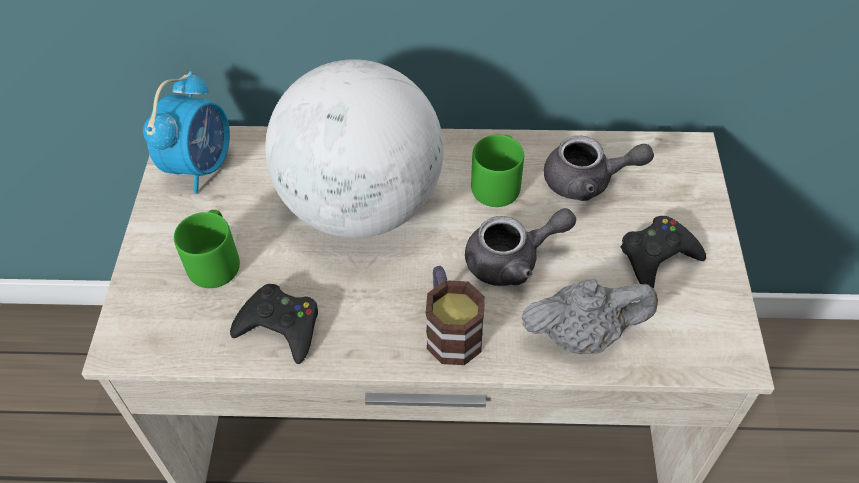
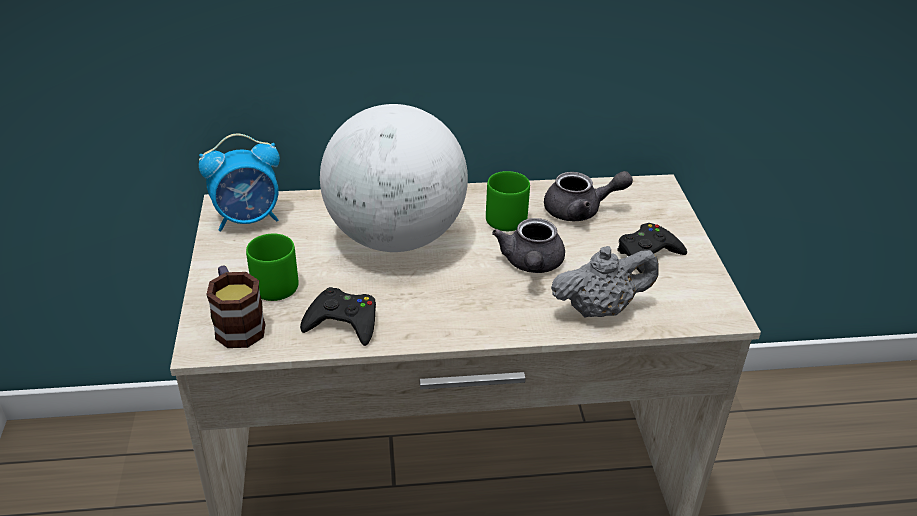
camera: 10 degrees left, 15 degrees down
(201, 166) = (248, 219): alarm clock -> alarm clock turned 60 degrees clockwise
(450, 329) = (489, 313): mug -> mug (237, 324)
(513, 260) = (531, 265): grey teapot -> grey teapot turned 120 degrees clockwise

